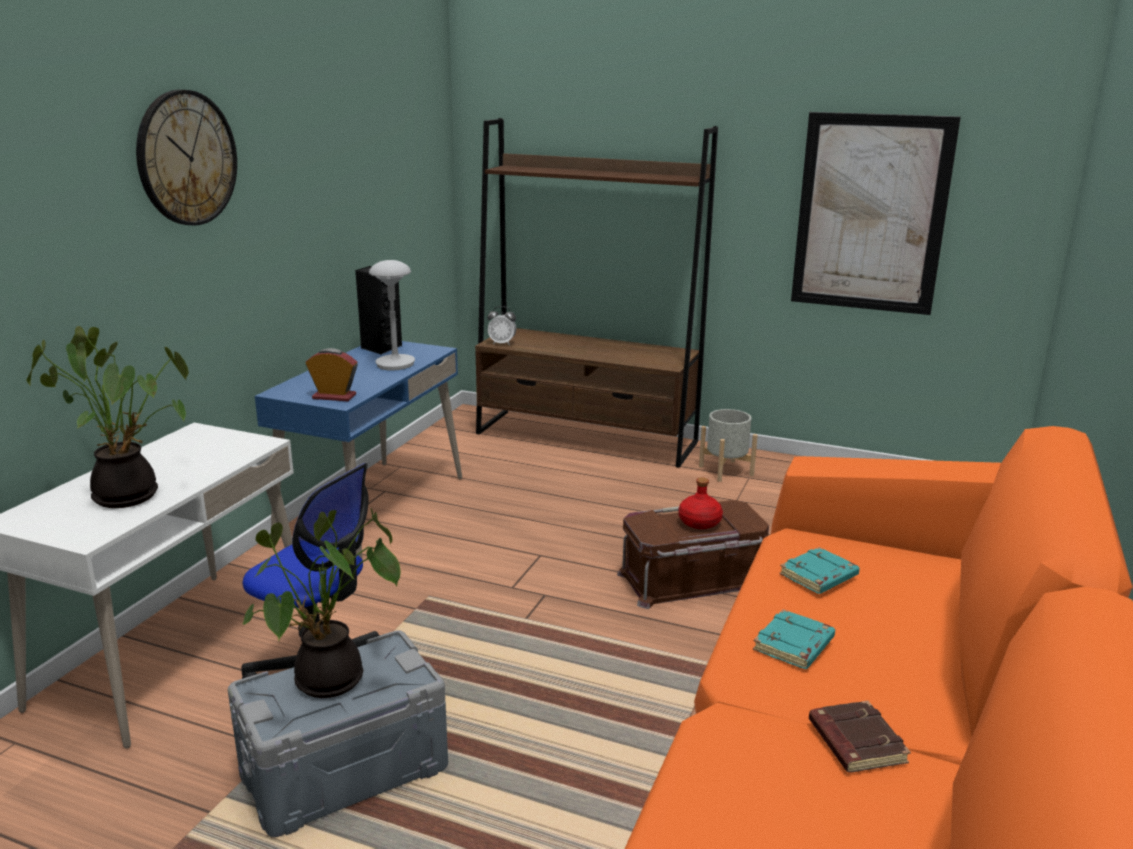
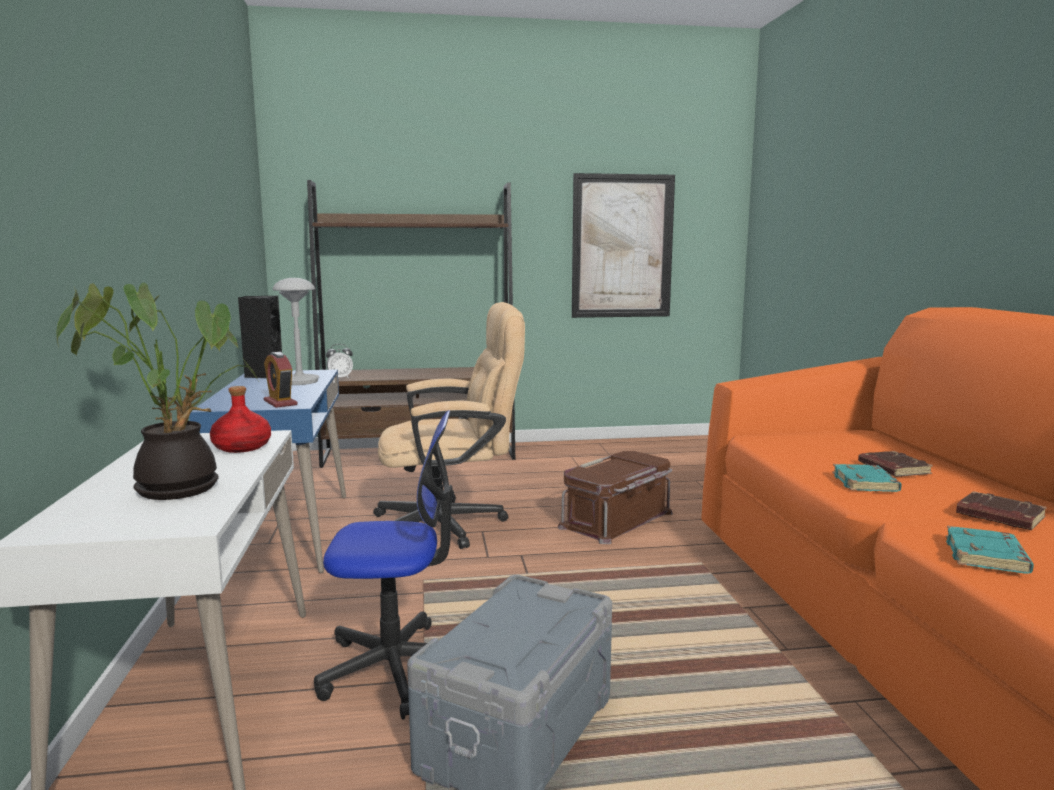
camera: 30 degrees left, 10 degrees down
(186, 158) = (130, 138): wall clock -> none
(329, 684) = (509, 630): potted plant -> none
(334, 397) = (280, 403): alarm clock -> alarm clock turned 105 degrees counterclockwise
(521, 538) = (451, 524): none -> beige office chair
(699, 522) = (620, 466): red bottle -> red bottle (242, 447)
(726, 470) = (550, 455): grey planter -> none
(819, 576) = (805, 451): turquoise book -> turquoise book (987, 557)
(882, 634) = (892, 469): none -> brown book

